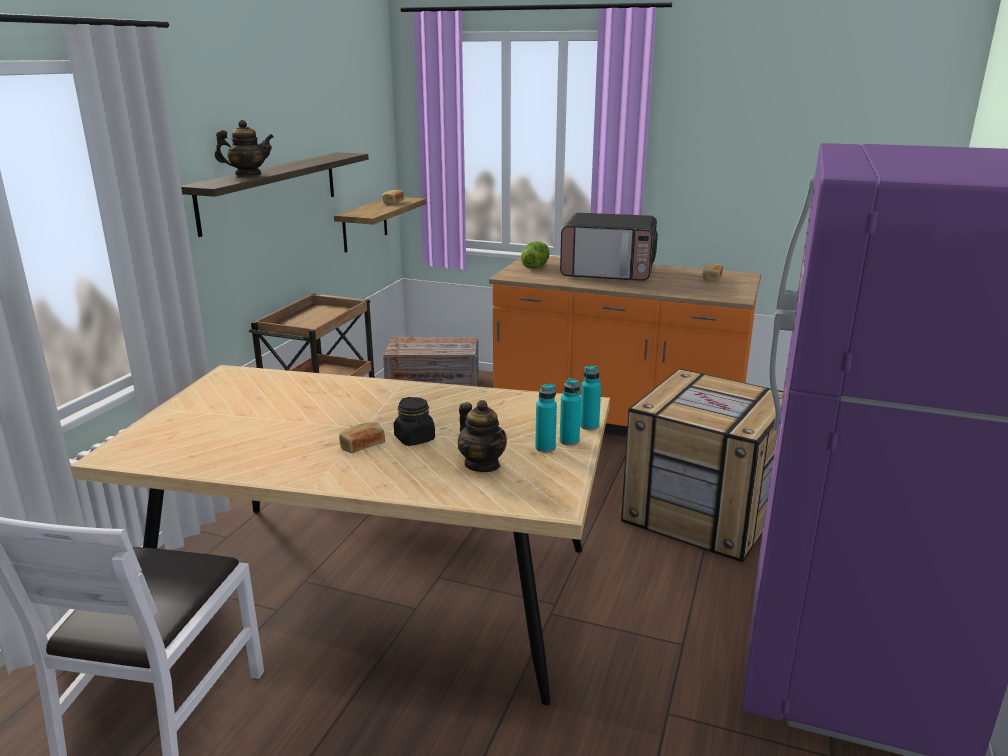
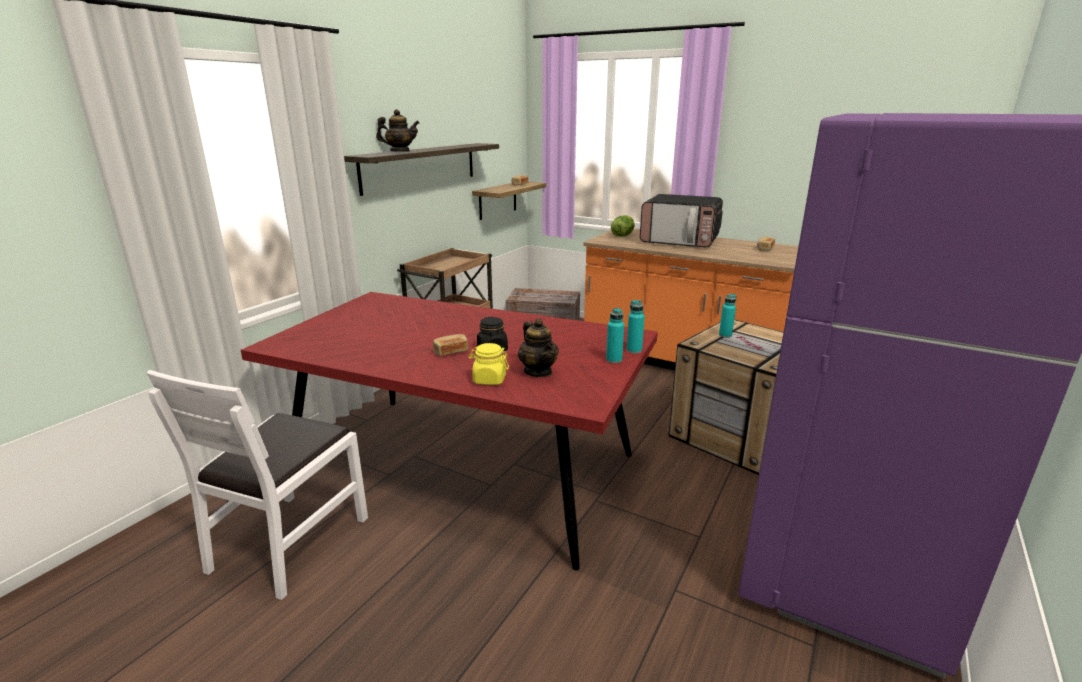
camera: 10 degrees right, 0 degrees up
(378, 590) = (466, 468): beige dining table -> red dining table
(425, 481) = (489, 380): none -> yellow jar
(545, 448) = (593, 363): turquoise bottle -> turquoise bottle (725, 335)

